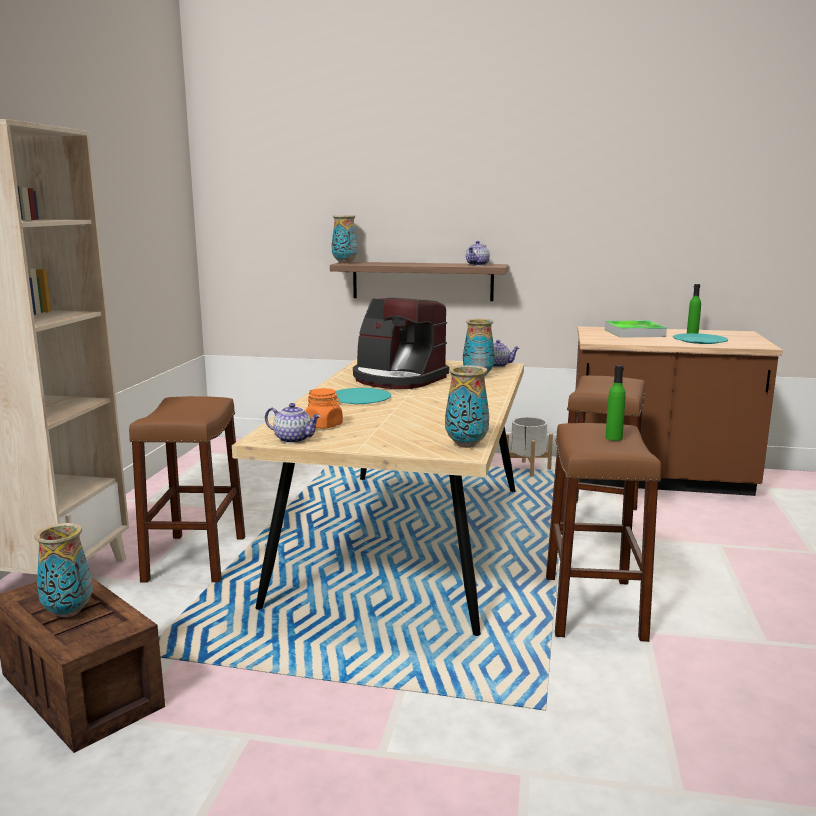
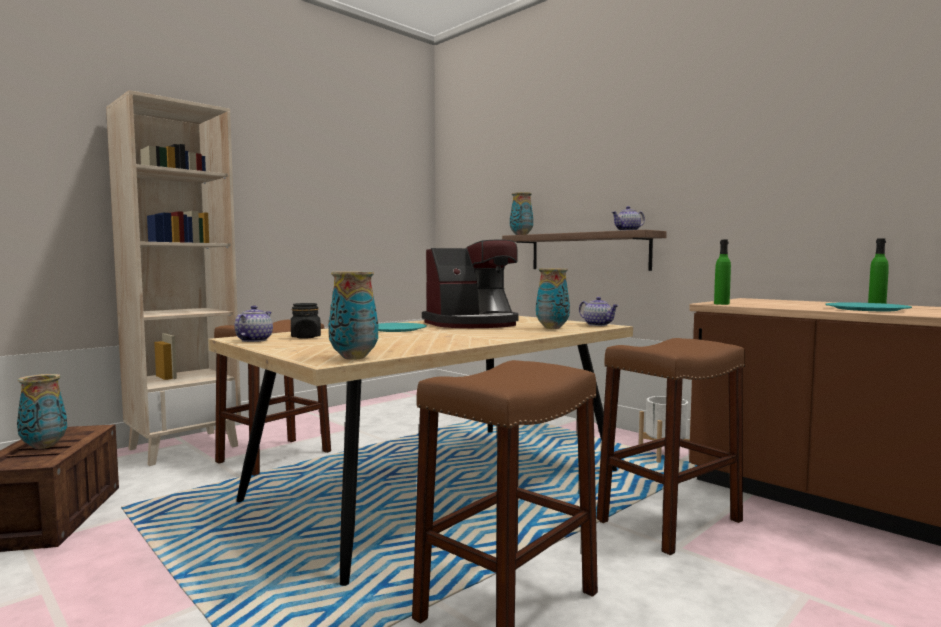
camera: 35 degrees right, 10 degrees down
(294, 439) = (253, 340): teapot -> teapot turned 135 degrees counterclockwise
(324, 425) = (306, 337): orange jar -> black jar
(398, 379) = (473, 324): coffee machine -> coffee machine turned 90 degrees counterclockwise
(613, 438) = (525, 375): green bottle -> green bottle (721, 304)
(634, 333) = (792, 302): tray -> none

